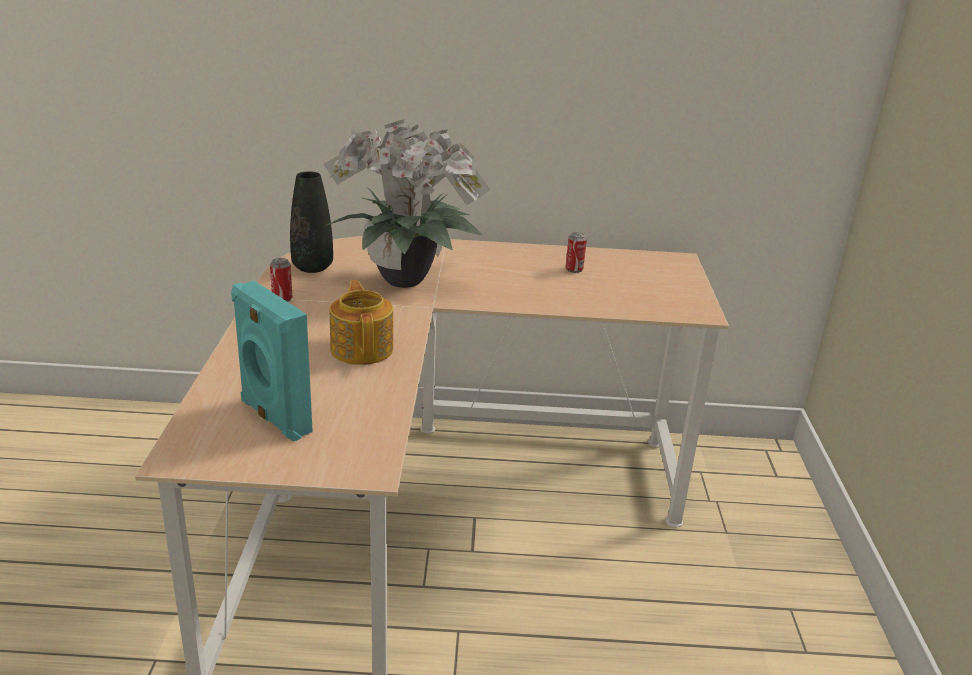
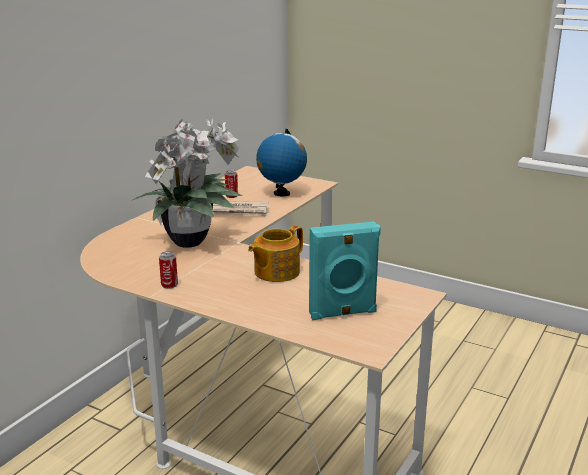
camera: 60 degrees left, 5 degrees down
(312, 267) = (126, 266): black vase -> none
(362, 348) = (275, 272): teapot -> teapot turned 60 degrees counterclockwise
(529, 286) = (241, 211): none -> newspaper
(624, 296) = (281, 193): none -> globe

